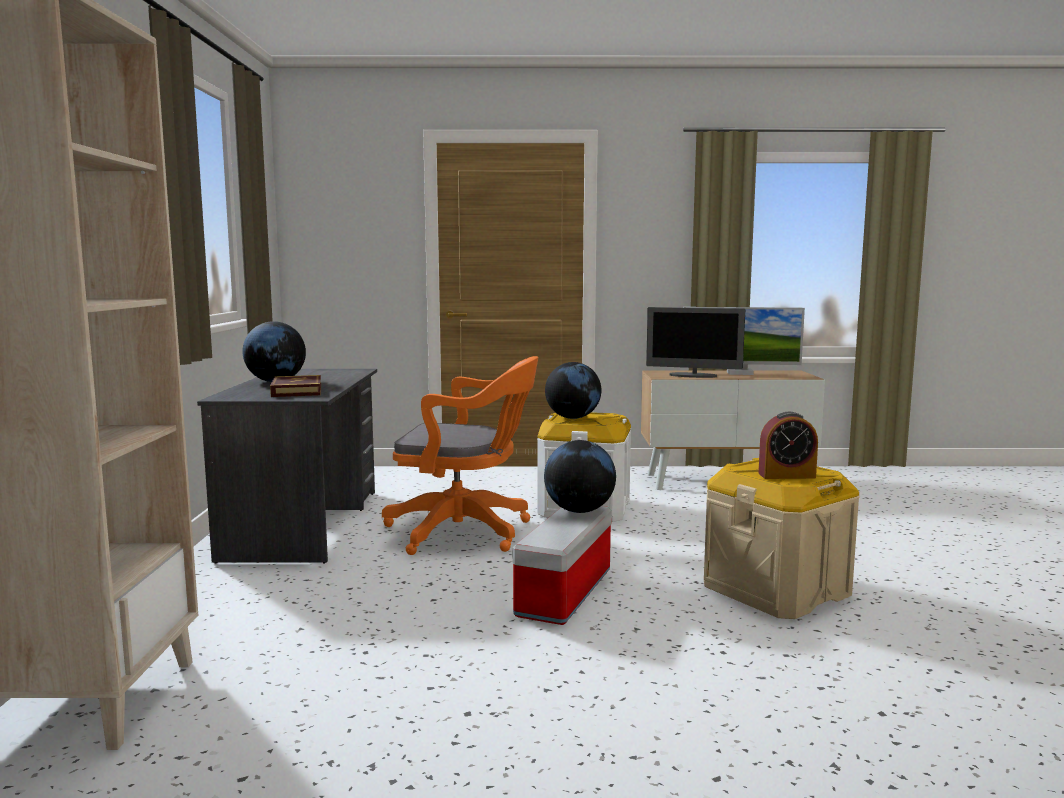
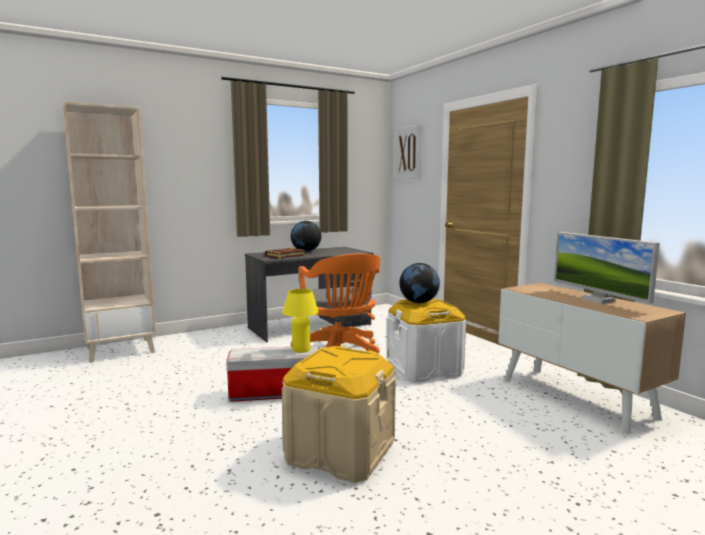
camera: 60 degrees right, 0 degrees up
(335, 200) = (408, 153): none -> picture
(579, 511) = (301, 350): globe -> yellow table lamp
(693, 376) = (545, 293): monitor -> none
(786, 475) = (324, 362): alarm clock -> none

